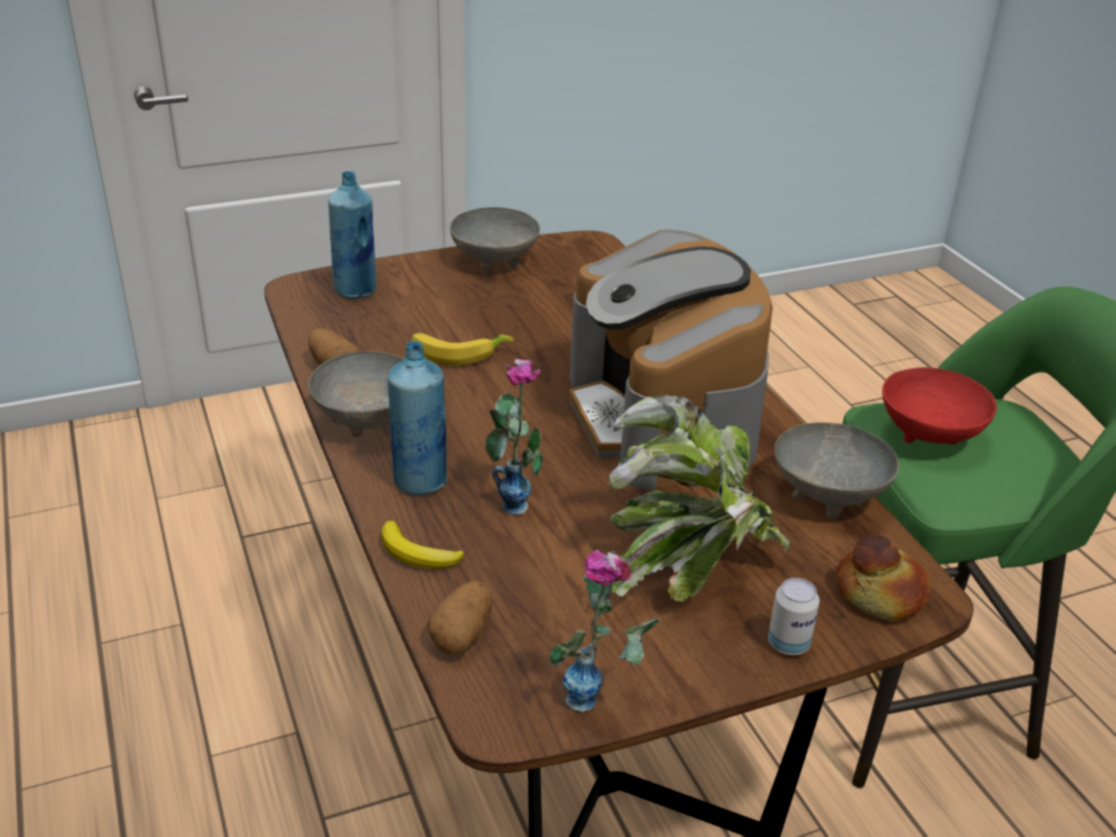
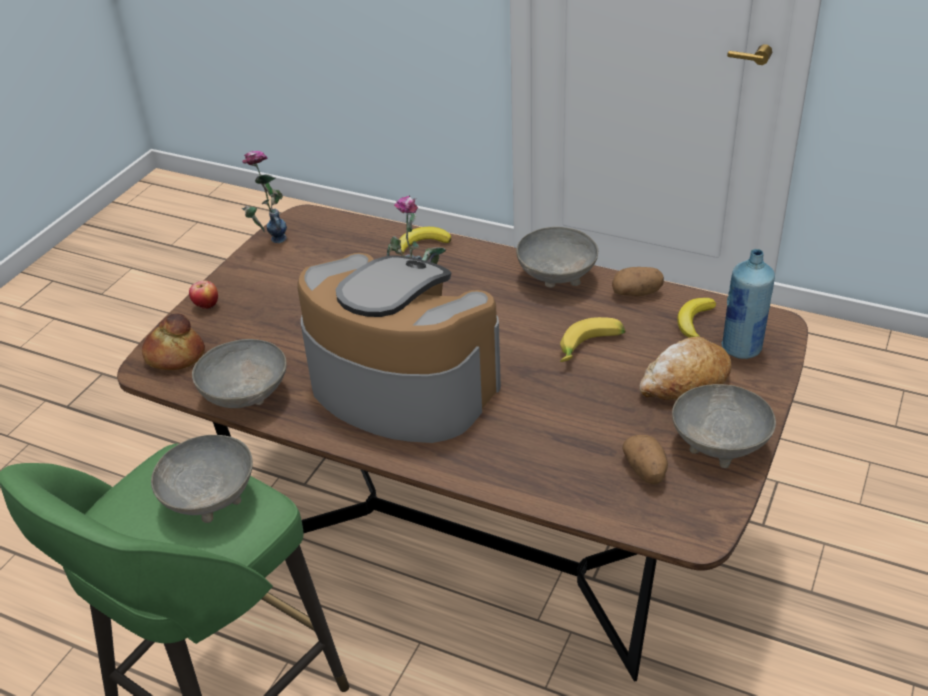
camera: 140 degrees right, 5 degrees up
(342, 323) = (694, 321): none -> banana
(420, 481) = (475, 269): blue bottle -> none
(439, 297) = (685, 382): none -> bread
(463, 634) = (356, 230): potato -> potato (646, 471)
(690, 565) = (288, 312): potted plant -> none
(788, 644) = (206, 306): can -> apple
(928, 437) = (210, 498): red bowl -> grey bowl

